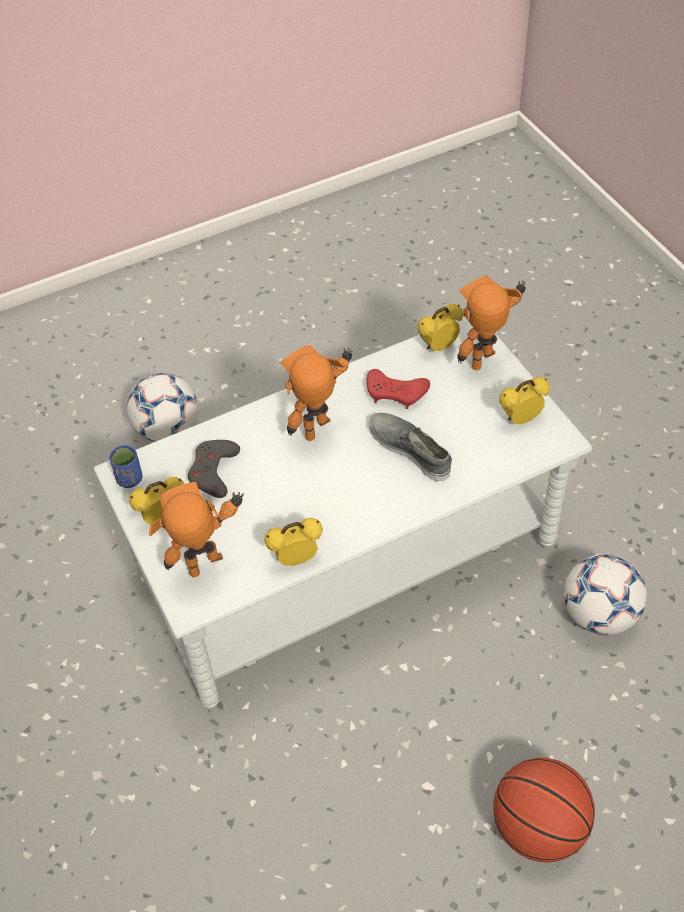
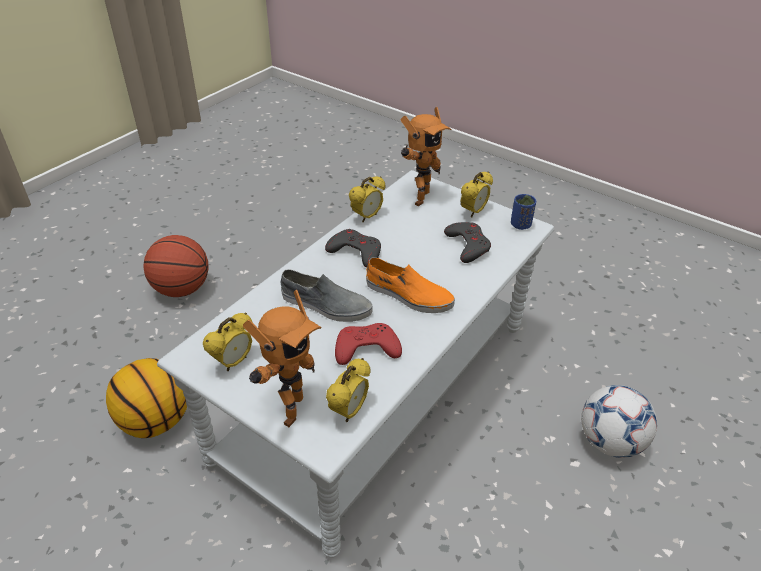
camera: 150 degrees right, 10 degrees down
(322, 432) = (408, 295): toy robot -> orange shoe
(342, 507) = (355, 252): none -> grey game controller
(599, 615) = (155, 421): football -> basketball

